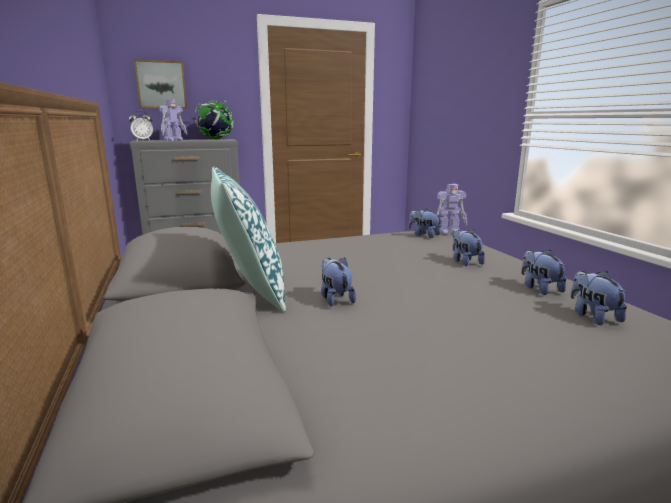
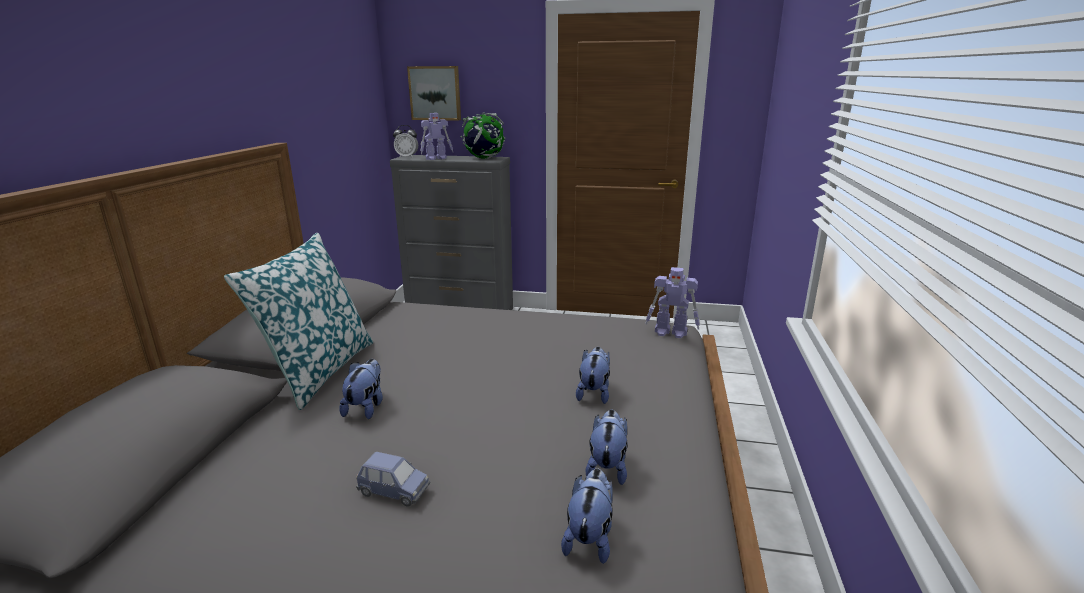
camera: 30 degrees right, 5 degrees up
(424, 235) = (625, 332): plush toy -> none
(451, 330) = (394, 491): none -> blue toy car

